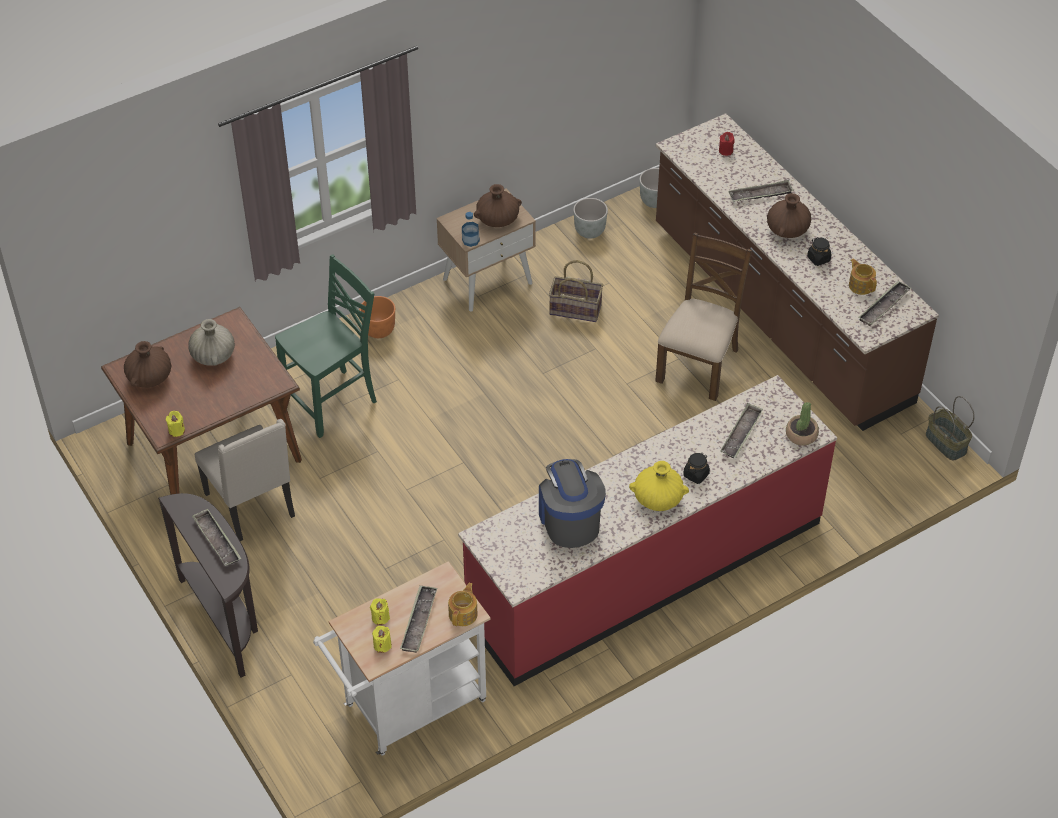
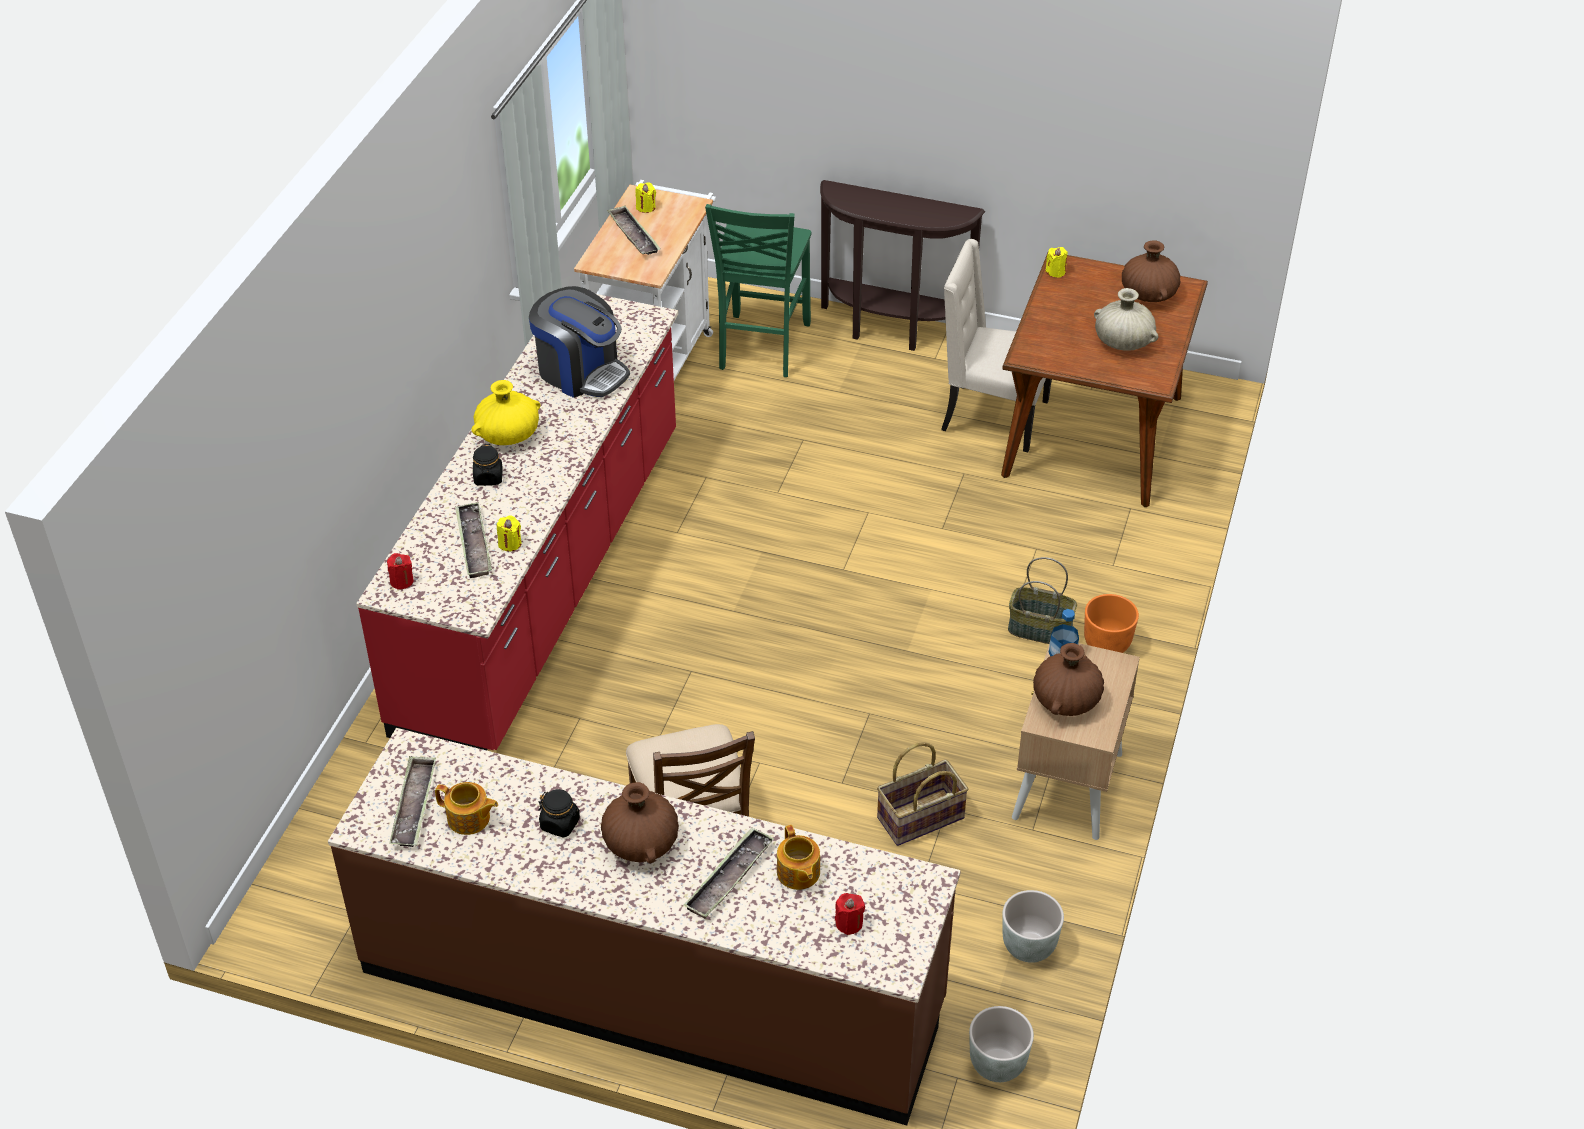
camera: 140 degrees right, 5 degrees down
(217, 540) = (887, 208): tray -> none
(333, 402) = (1049, 545): green chair -> green chair (761, 347)
(380, 617) = (670, 222): yellow candle -> yellow candle (510, 543)
(463, 614) = (600, 258): teapot -> teapot (798, 873)
(801, 434) = (402, 581): potted plant -> red candle
(945, 443) = (287, 936): basket -> basket (1040, 629)

